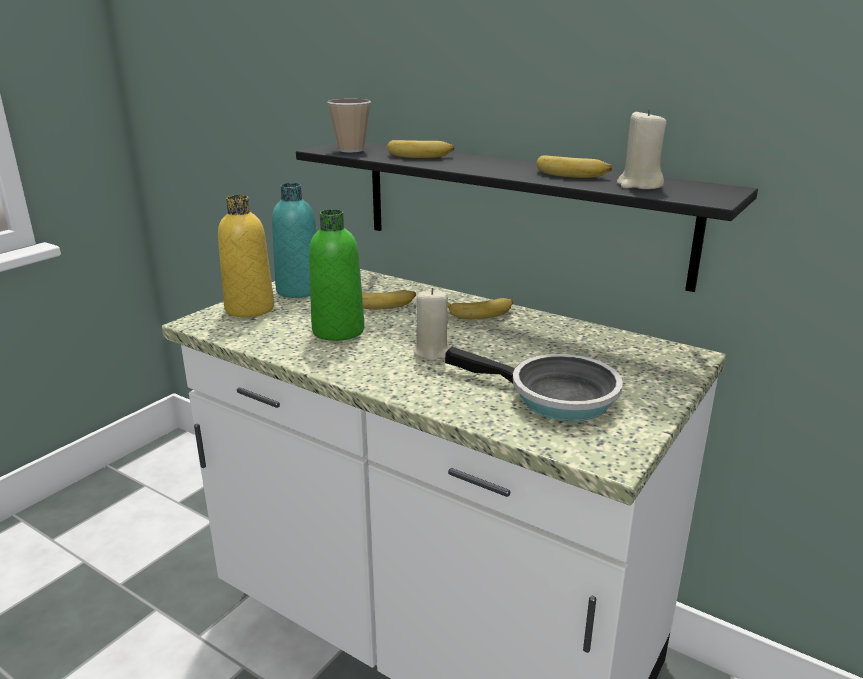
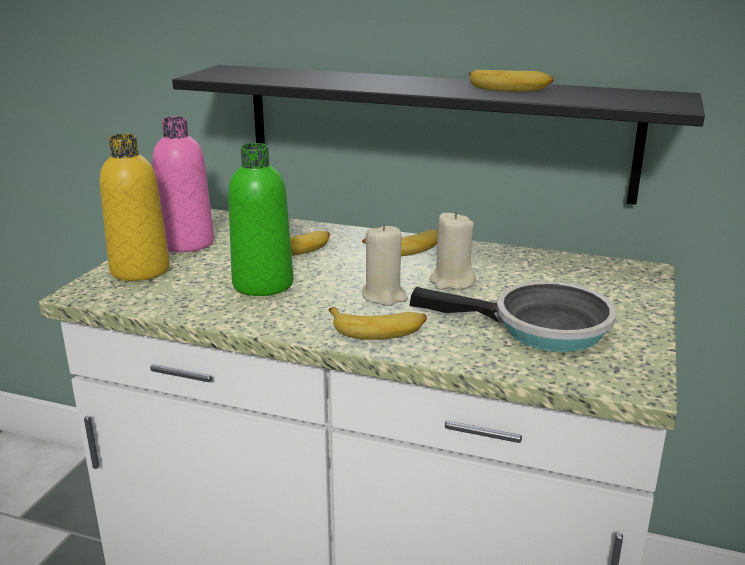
camera: 15 degrees left, 0 degrees up
(299, 290) = (187, 243): turquoise bottle -> pink bottle
(351, 150) = (238, 75): cup -> none
(419, 155) = (323, 77): banana -> banana (378, 329)
(639, 185) = (589, 96): beige candle -> beige candle (452, 282)

